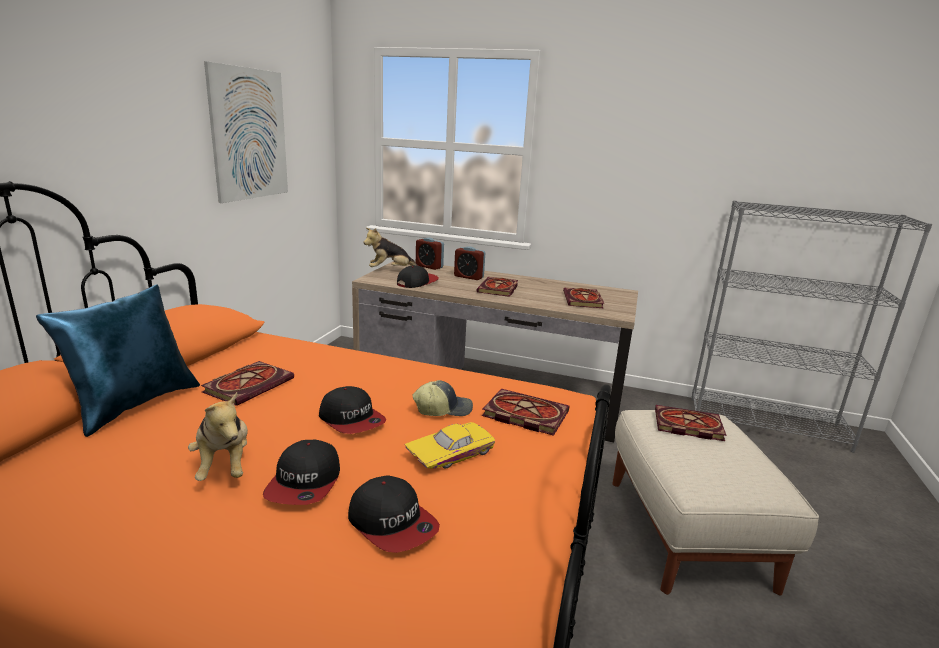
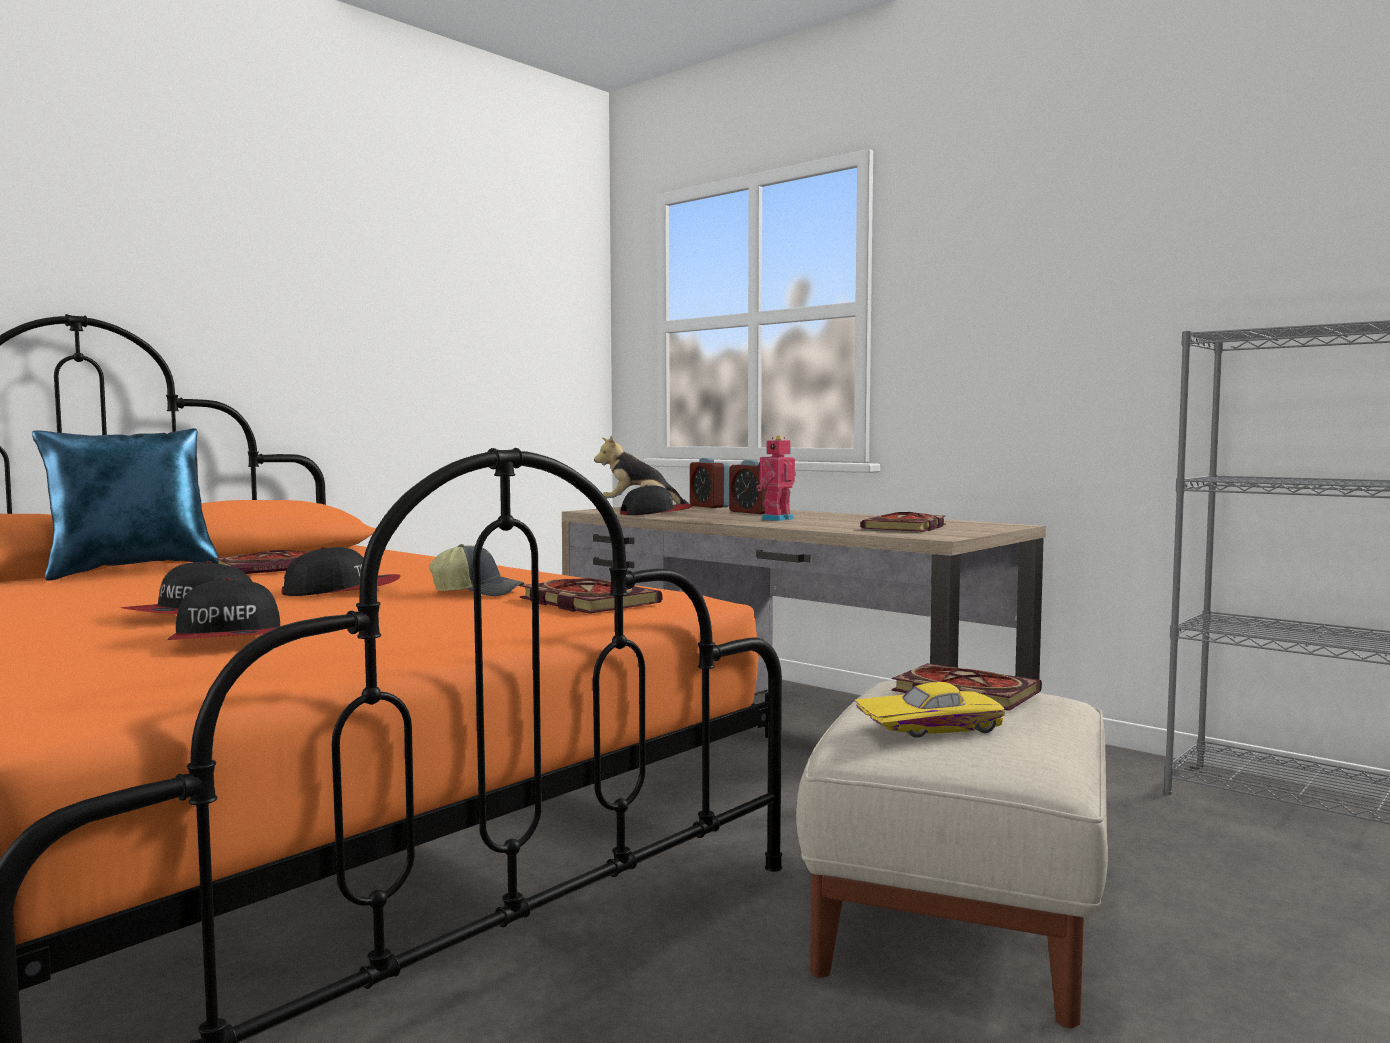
camera: 25 degrees right, 15 degrees down
(224, 465) = (136, 600): plush toy -> none
(249, 134) = (447, 309): picture -> none
(352, 419) = (343, 590): cap -> cap turned 90 degrees counterclockwise
(449, 452) = (410, 613): yellow toy car -> yellow toy car (927, 726)
(498, 289) = (776, 519): book -> toy robot

